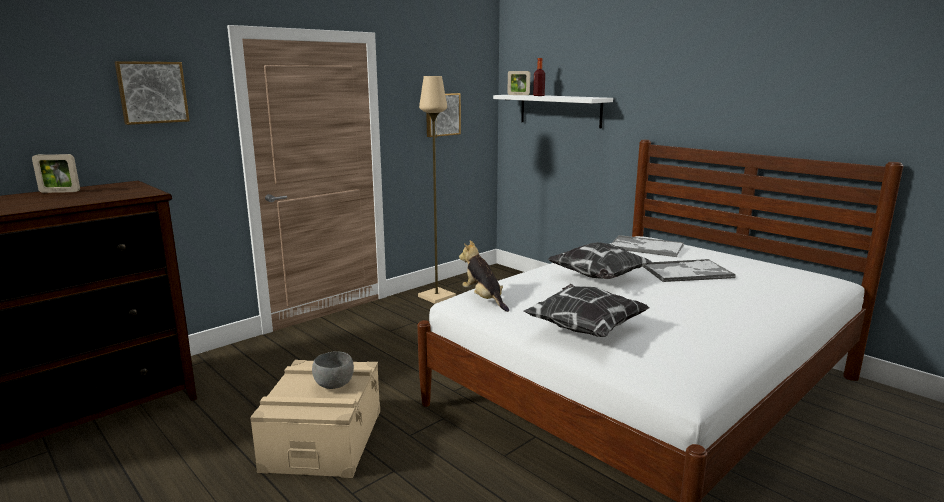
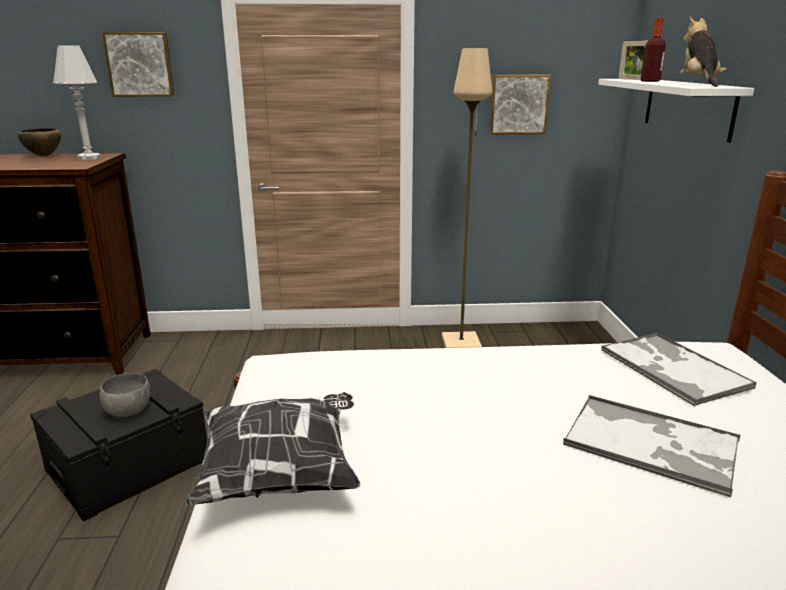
camera: 40 degrees right, 5 degrees up
(60, 192) = (44, 156): picture frame -> brown bowl
(128, 187) = (89, 158): none -> white table lamp
(323, 439) = (128, 464): beige storage box -> black storage box
(484, 299) = (282, 371): plush toy -> plush toy (698, 84)
(599, 278) = (473, 397): pillow -> none

